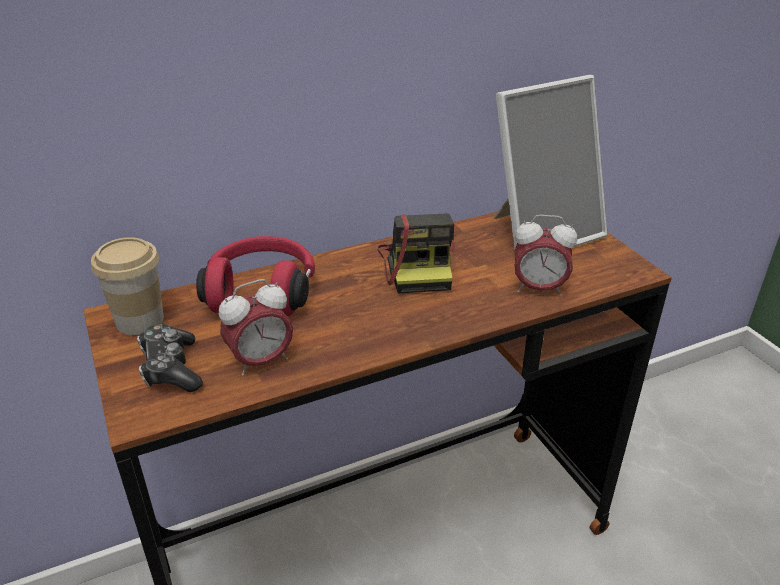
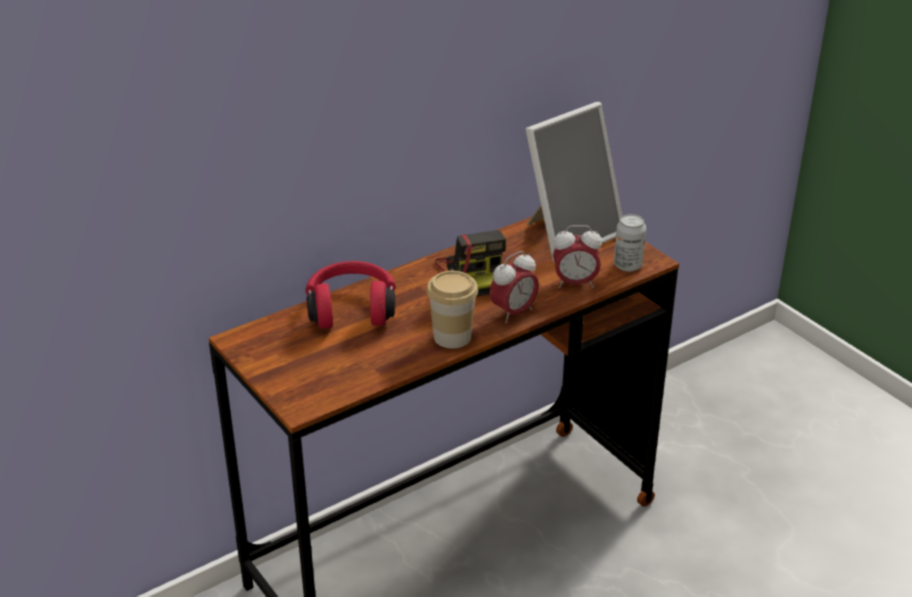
camera: 10 degrees left, 0 degrees up
(140, 320) = (262, 341): cup -> cup (452, 337)
(171, 368) = (307, 373): game controller -> none
(261, 362) = (374, 361): alarm clock -> alarm clock (513, 313)
(607, 274) = (627, 265): none -> can

